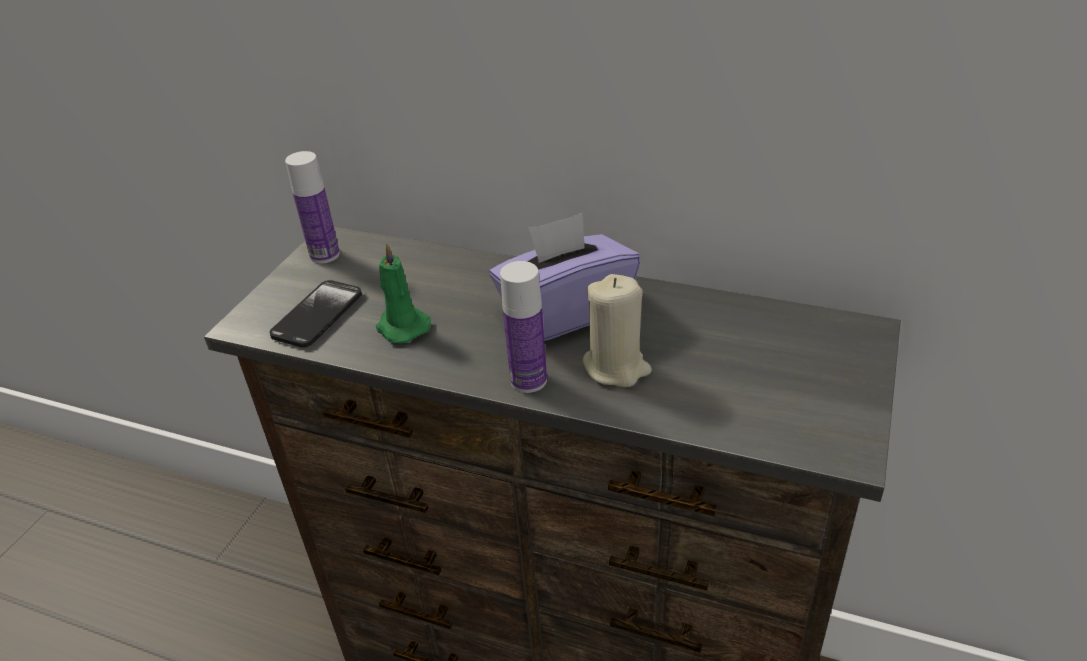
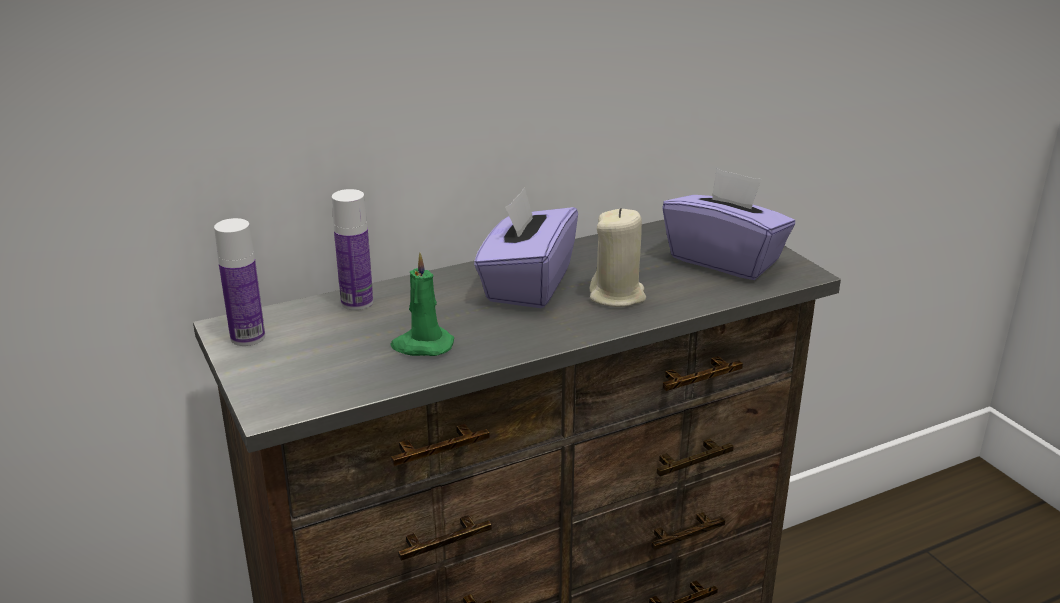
camera: 50 degrees left, 10 degrees down
(317, 315) = (332, 373): phone -> none
(528, 380) = (577, 328): bottle -> bottle (357, 302)
(788, 387) = (725, 260): none -> purple tissue box

